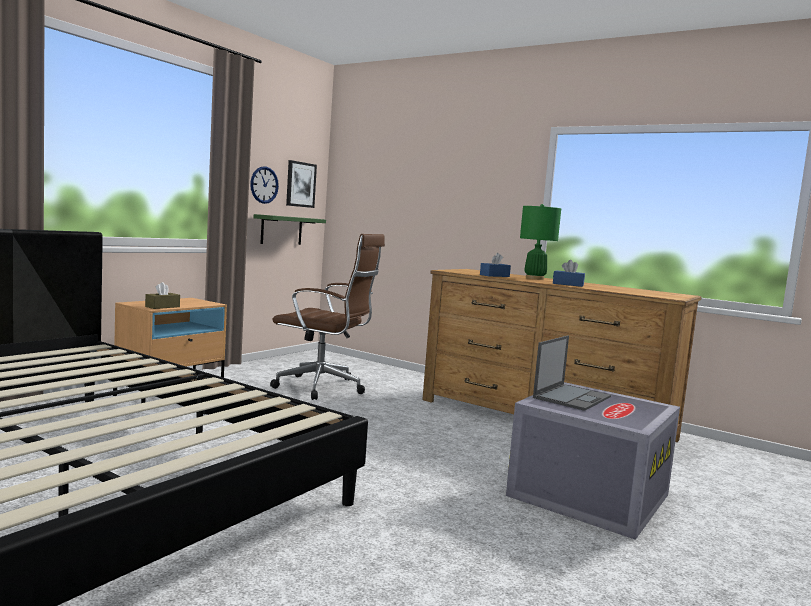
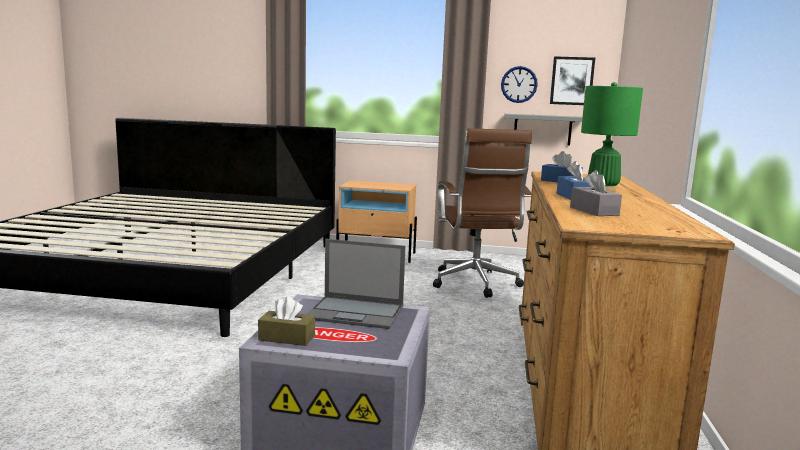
camera: 65 degrees right, 5 degrees up
(162, 307) = (358, 185): brown tissue box -> brown tissue box (286, 338)
(281, 230) = (542, 129): green shelf -> grey shelf
(622, 290) = (594, 211): none -> grey tissue box

